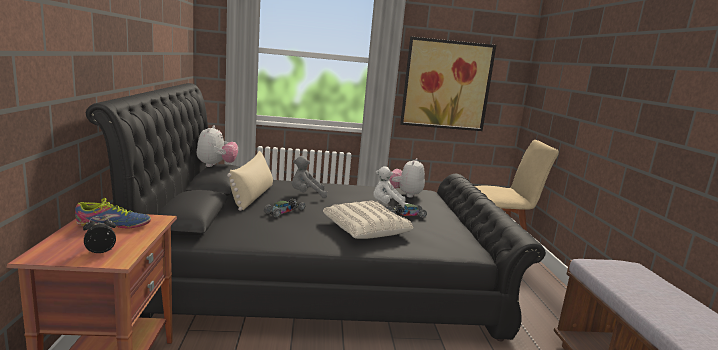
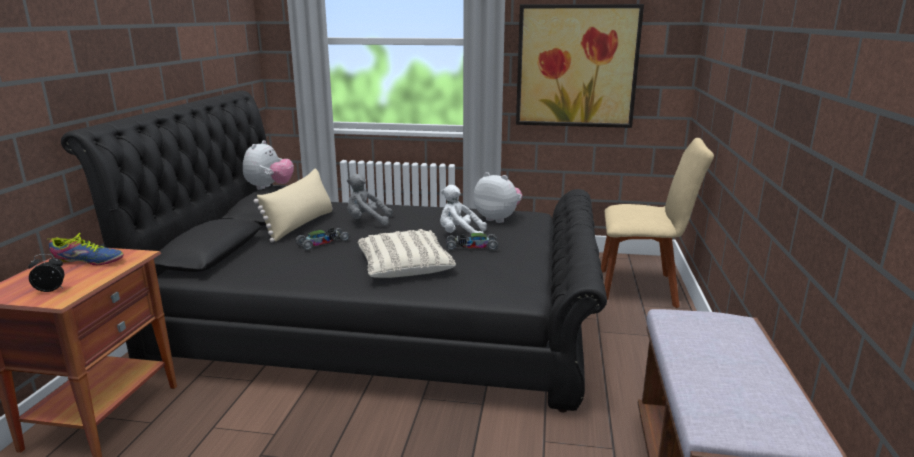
camera: 15 degrees right, 5 degrees up
(405, 194) = (498, 219): plush toy -> plush toy turned 90 degrees clockwise

